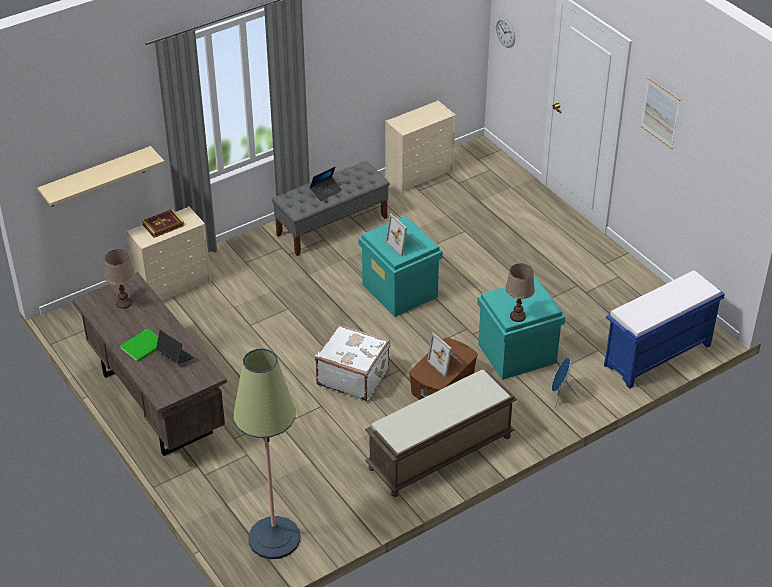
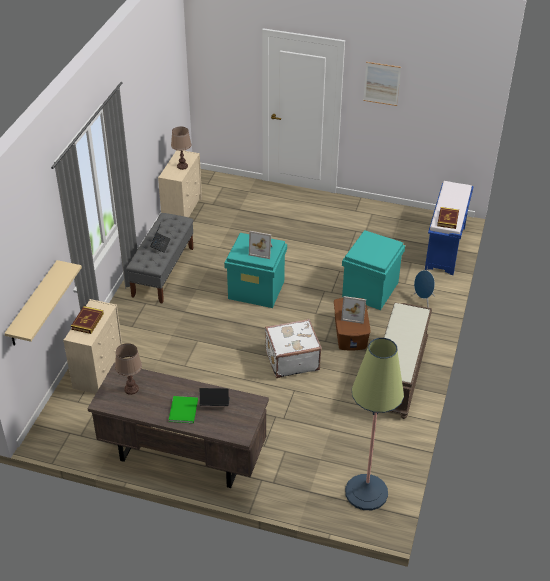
camera: 40 degrees left, 0 degrees up
(505, 32) = (207, 79): wall clock -> none
(517, 316) = (383, 258): brown table lamp -> brown table lamp (182, 166)
(640, 313) = (447, 219): none -> book

